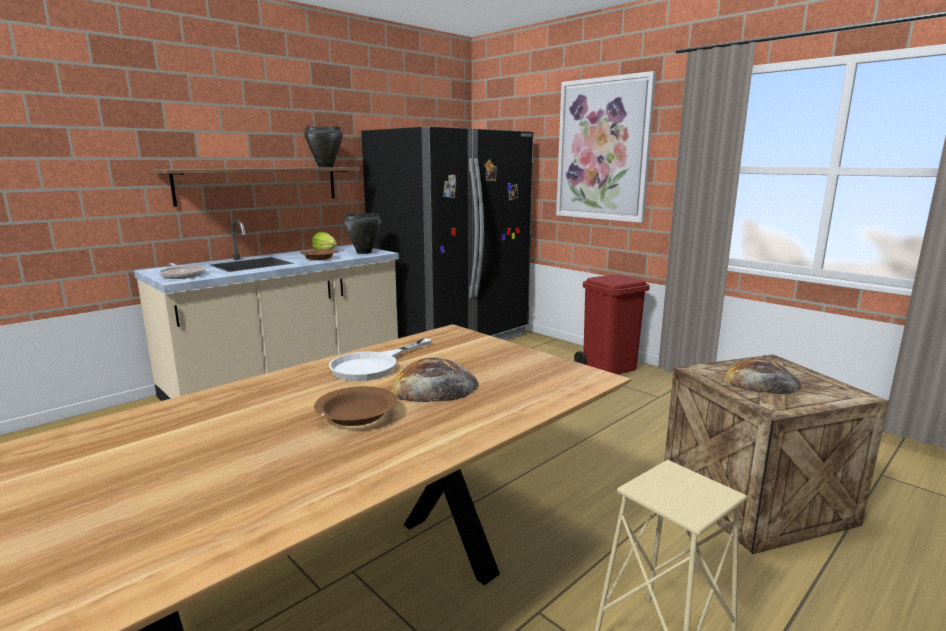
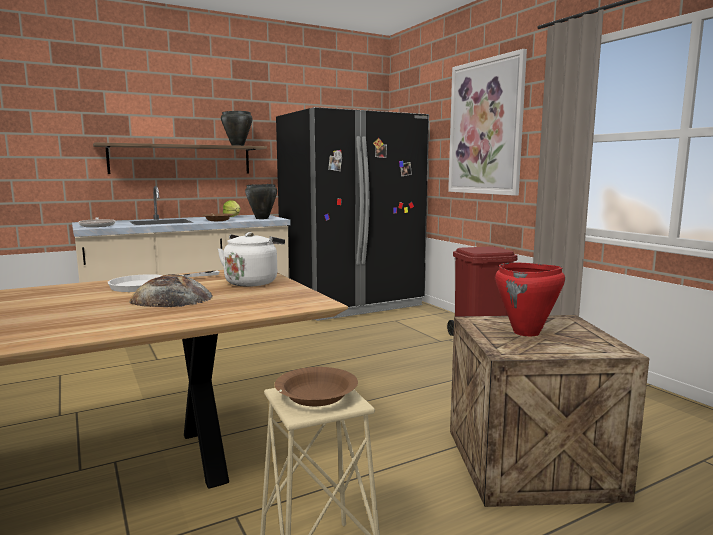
camera: 15 degrees right, 5 degrees down
(356, 416) = (81, 310): brown bowl -> brown bowl (316, 397)
(482, 351) = (252, 282): none -> white kettle
(761, 381) = (526, 332): bread -> red cooking pot

